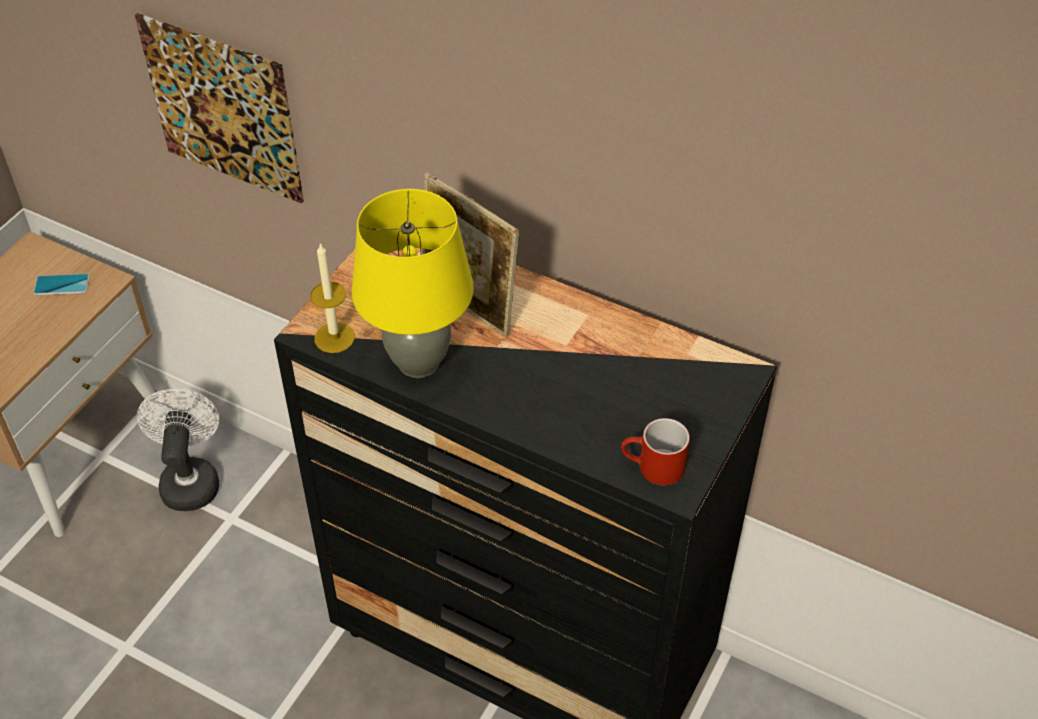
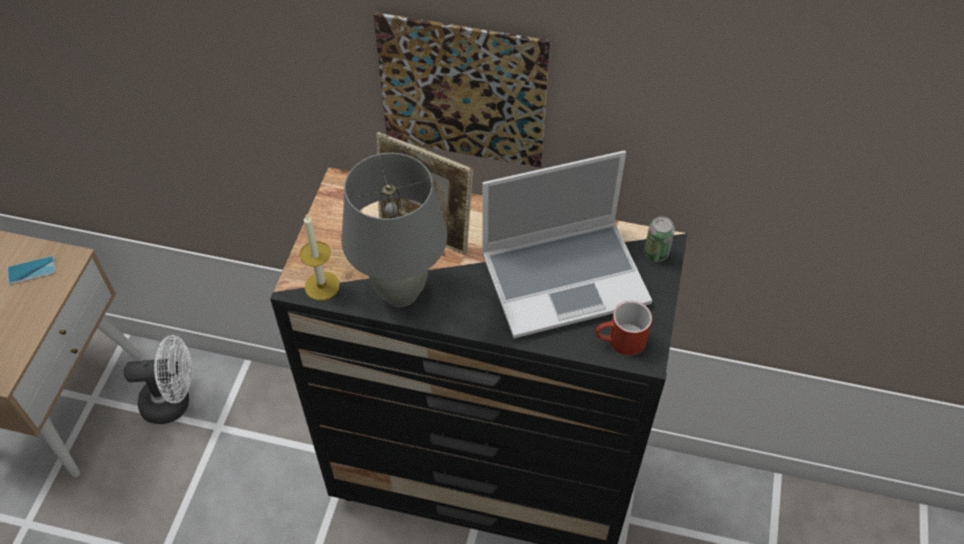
camera: 15 degrees left, 5 degrees up
(190, 479) = (174, 402): white fan -> white fan turned 105 degrees clockwise
(222, 109) = (162, 101): picture -> picture (462, 92)
(419, 362) = (401, 292): yellow table lamp -> grey table lamp
(613, 385) = (565, 277): none -> laptop
(730, 380) = (656, 253): none -> can

